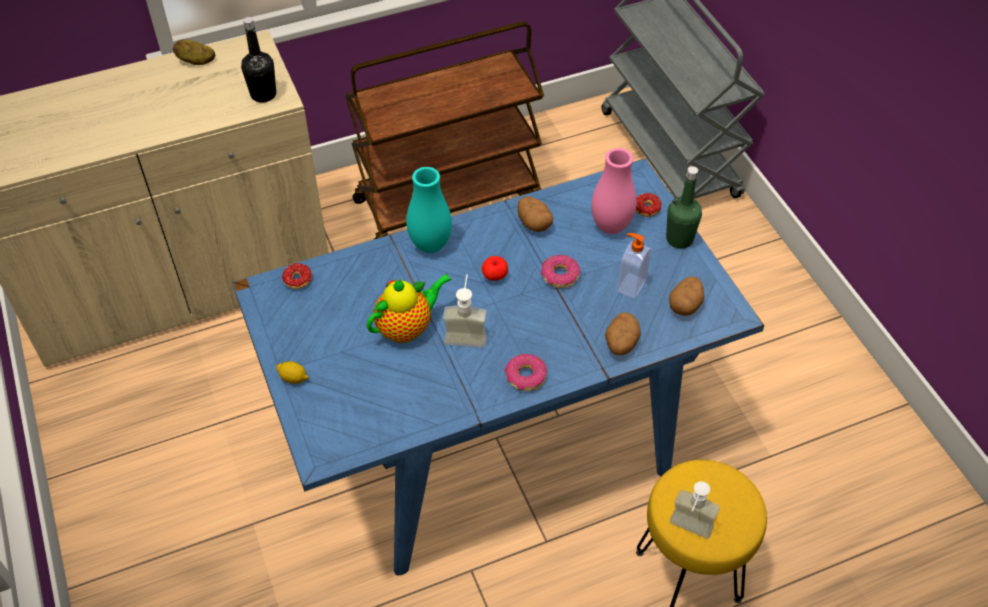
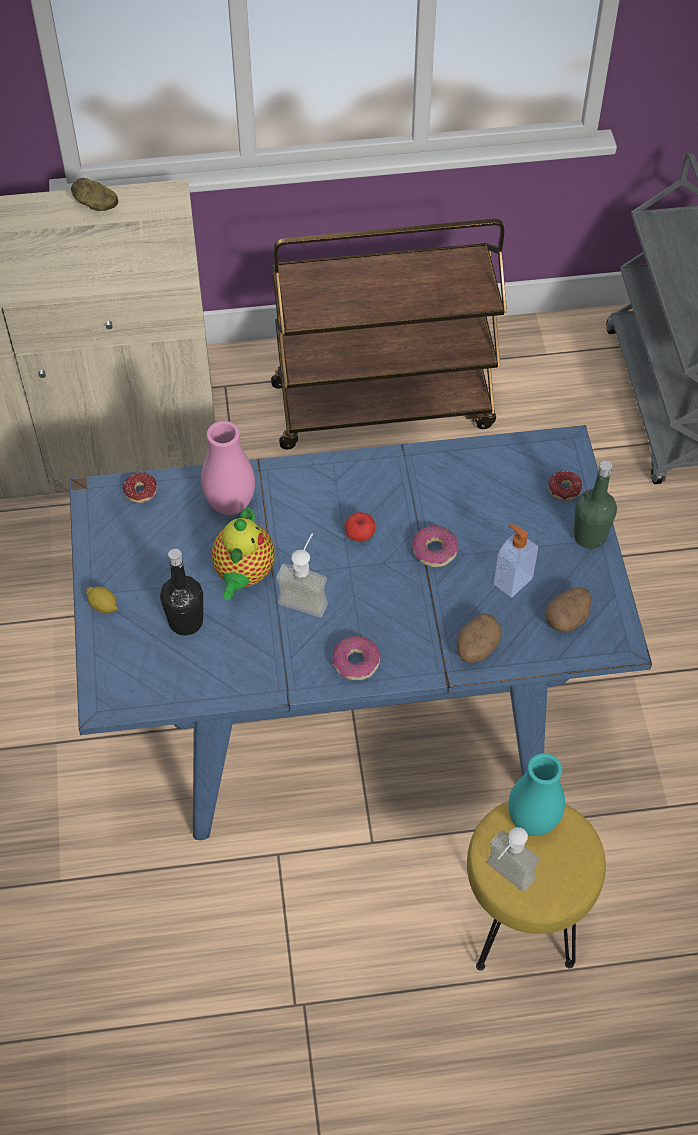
camera: 15 degrees right, 5 degrees up
(263, 94) = (158, 262): black bottle -> black bottle (186, 622)
(407, 327) = (243, 575): teapot -> teapot turned 120 degrees clockwise
(430, 245) = (299, 481): turquoise vase -> turquoise vase (532, 821)
(534, 223) = (426, 480): potato -> none
(611, 226) = (514, 503): pink vase -> pink vase (230, 504)

